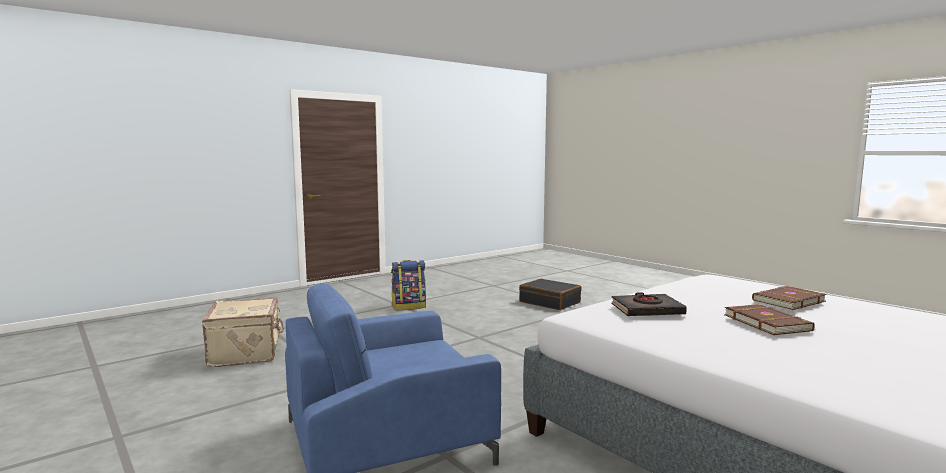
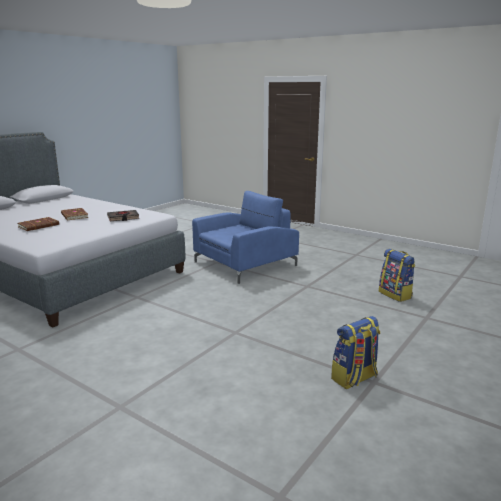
camera: 165 degrees right, 10 degrees up
(247, 352) = (395, 295): beige suitcase -> backpack
(550, 302) = (160, 426): black suitcase -> none

